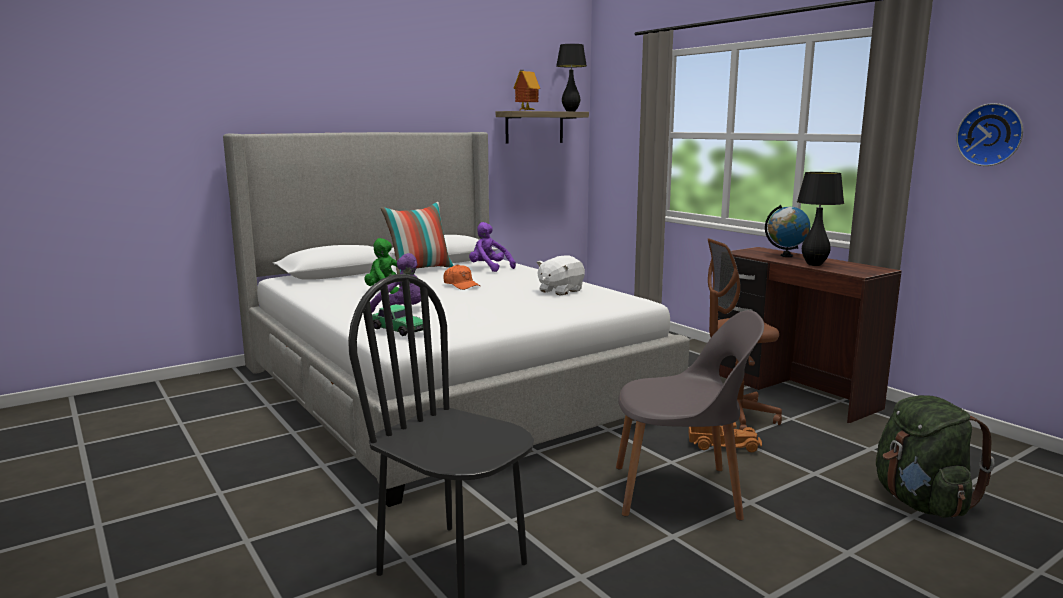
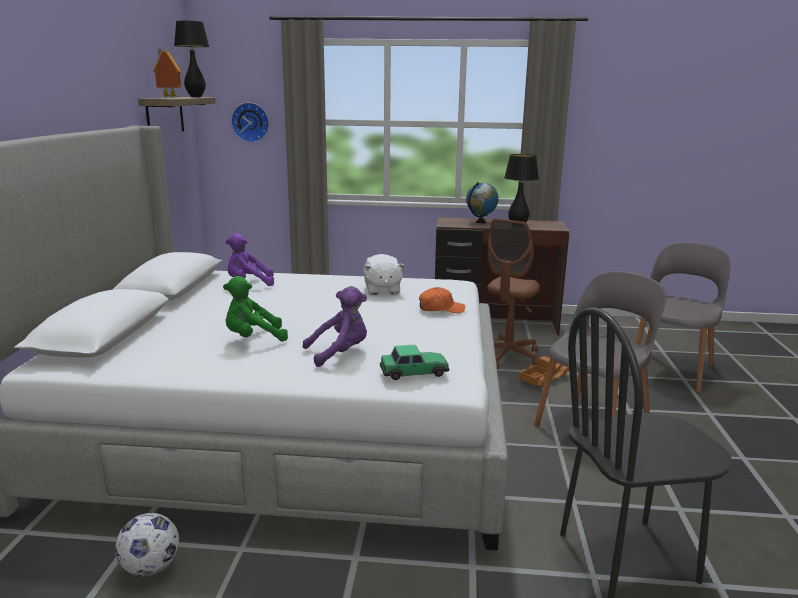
camera: 50 degrees left, 5 degrees up
(249, 419) = (150, 568): none -> football
(420, 270) = (186, 304): pillow -> none
(461, 285) = (291, 309): orange cap -> orange cap (441, 309)
(921, 502) = (671, 369): green backpack -> grey chair
(991, 134) = (606, 123): wall clock -> wall clock (251, 122)

